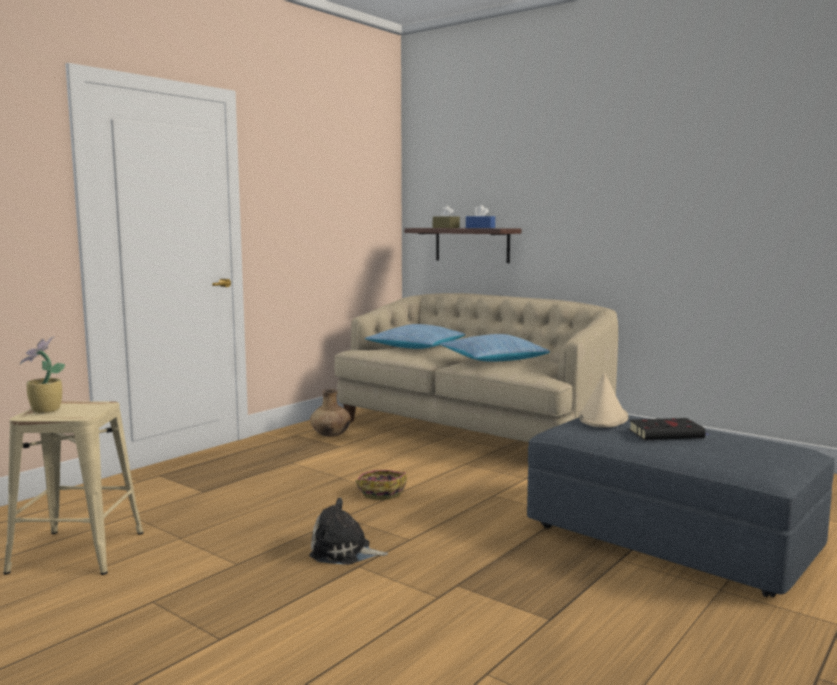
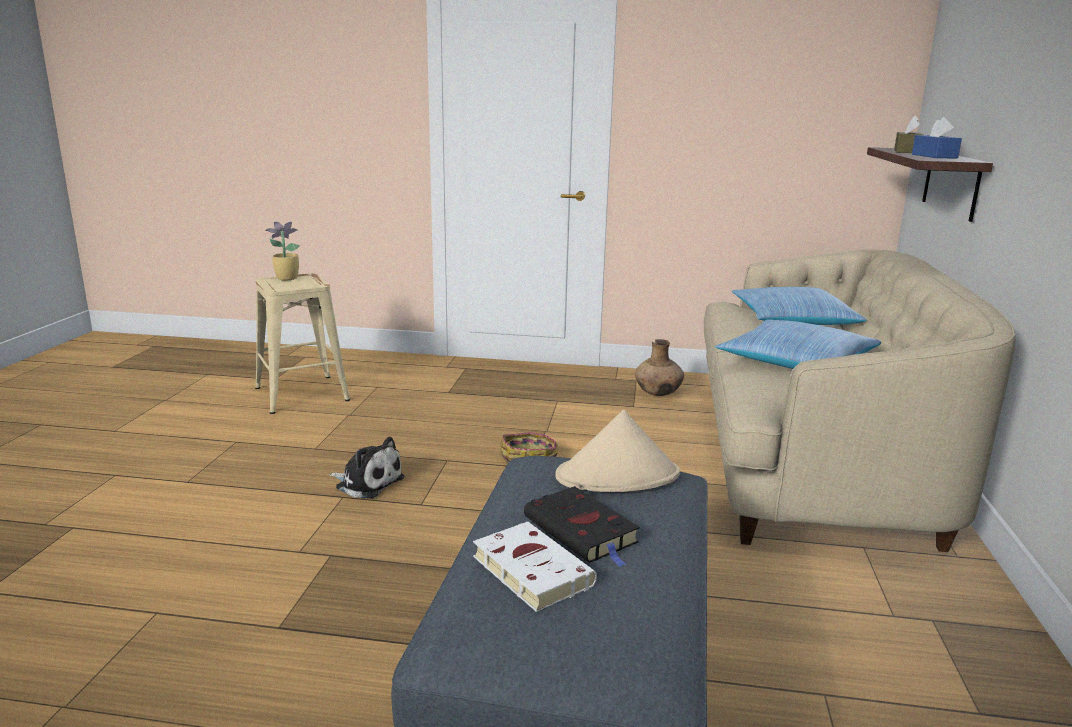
camera: 60 degrees right, 10 degrees up
(344, 552) = (367, 482): plush toy -> plush toy turned 135 degrees clockwise
(705, 448) = (529, 570): none -> white book

